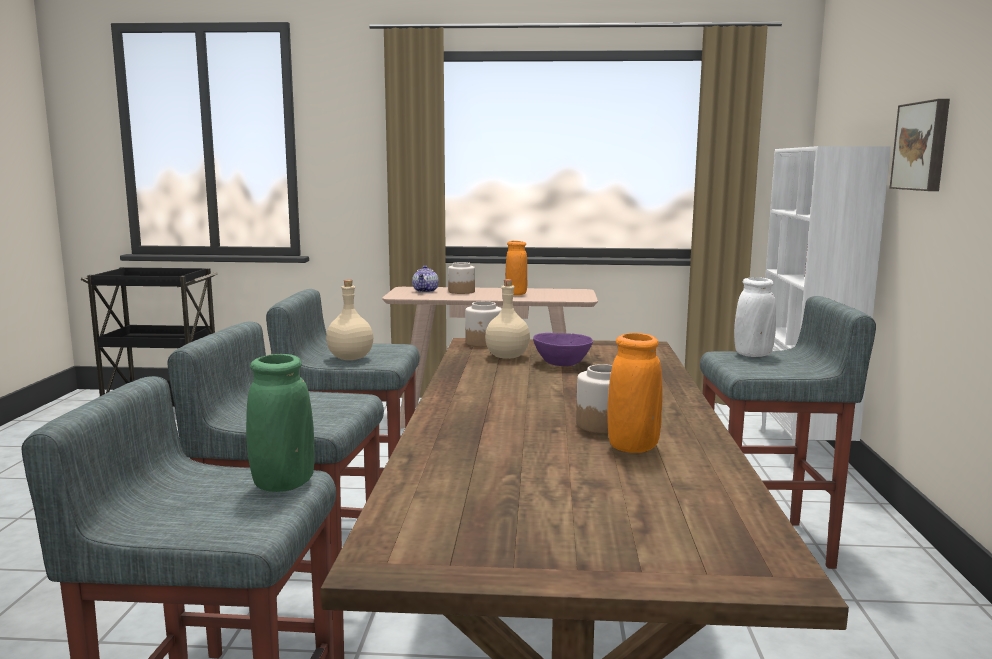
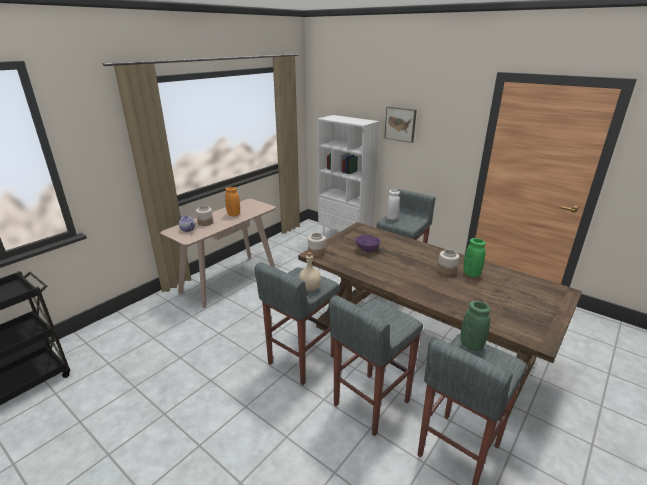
camera: 55 degrees left, 15 degrees up
(507, 356) = (345, 255): beige bottle -> none
(633, 447) = (471, 274): orange vase -> green vase

